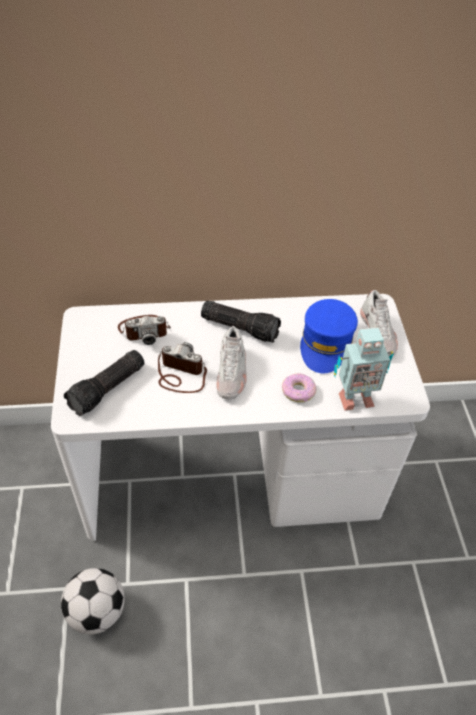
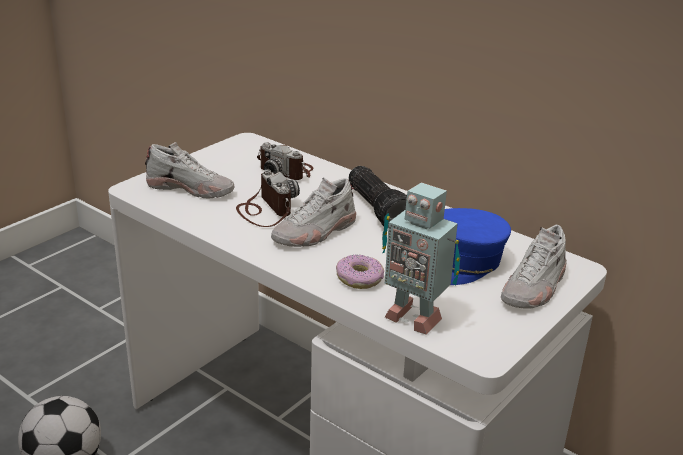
camera: 45 degrees right, 20 degrees down
(108, 390) = (191, 188): flashlight -> white shoe

